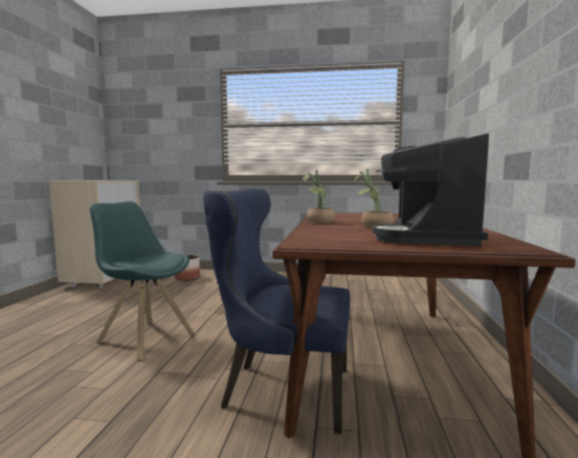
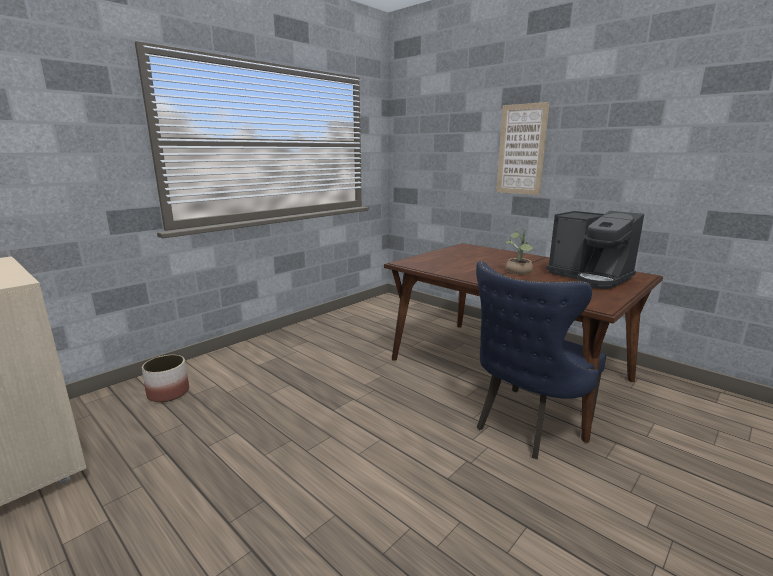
camera: 55 degrees left, 10 degrees up
(145, 338) = (353, 471): turquoise chair -> none
(318, 221) = (472, 277): potted plant -> none
(510, 91) = (521, 149): none -> picture

